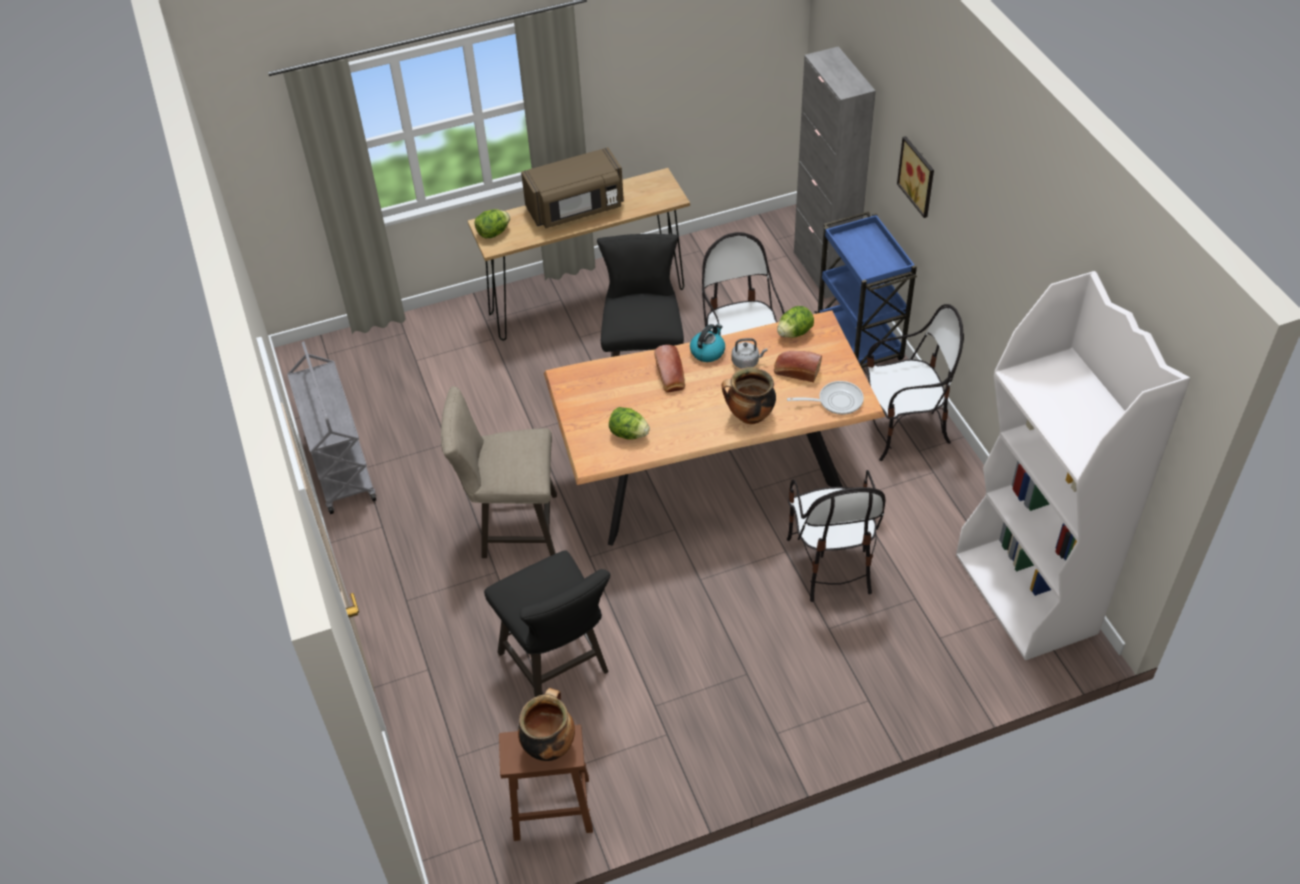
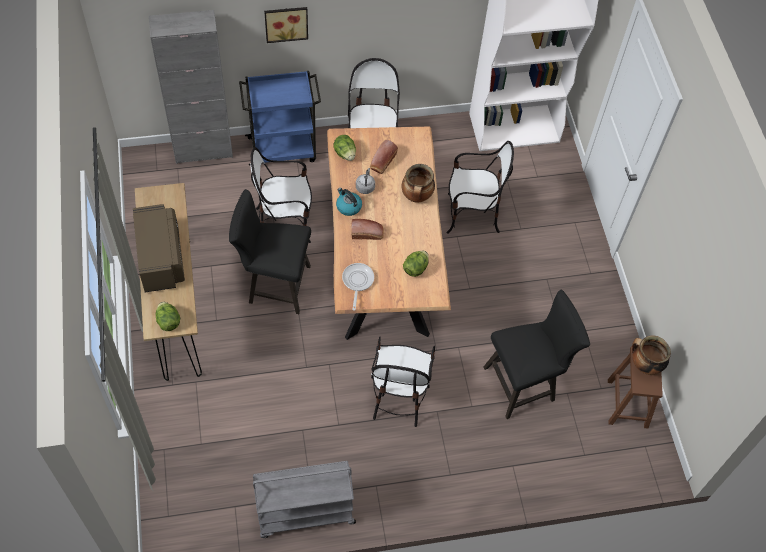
camera: 85 degrees left, 10 degrees up
(512, 528) = (398, 395): beige stool -> chair
(836, 401) = (415, 147): frying pan -> frying pan (357, 282)

